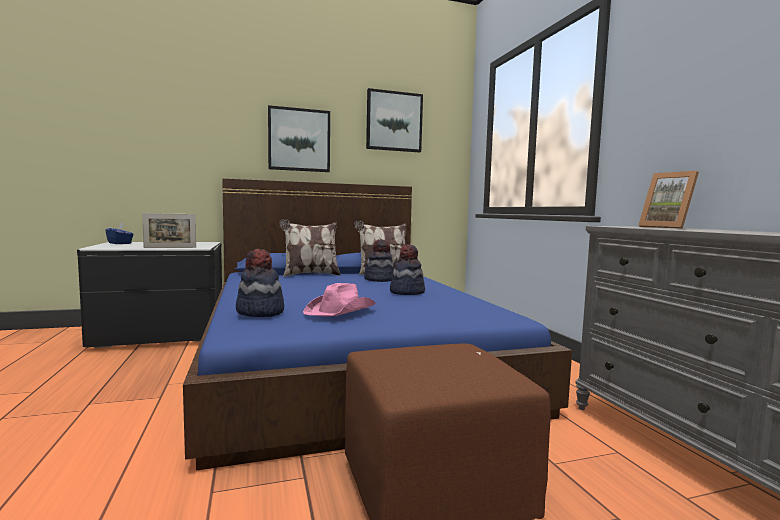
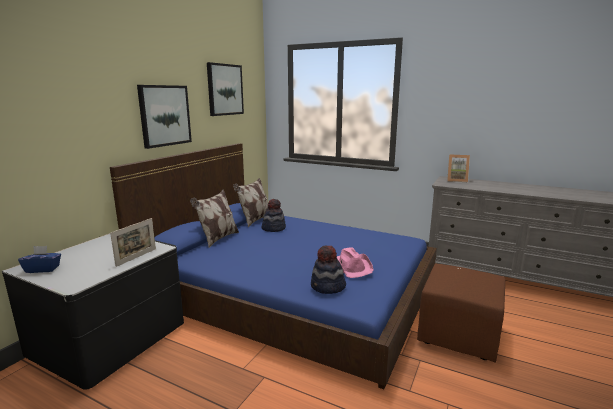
camera: 45 degrees left, 10 degrees up
(406, 292) = (323, 236): hat -> none

